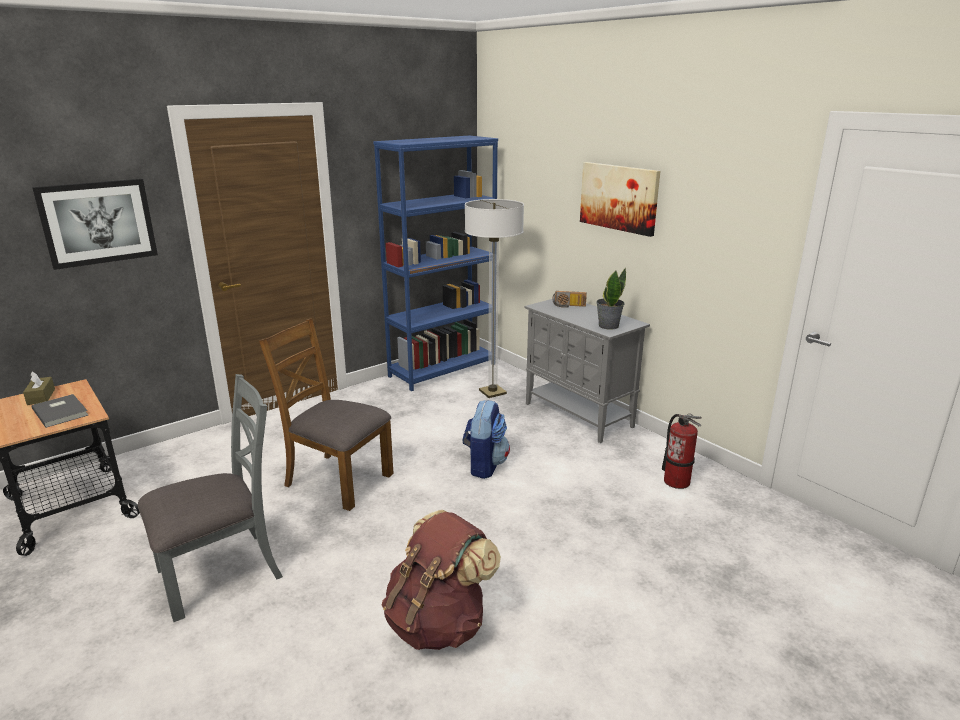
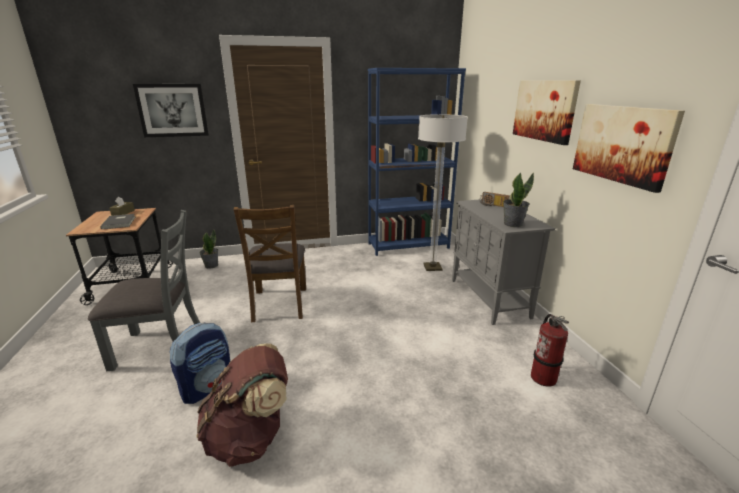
camera: 25 degrees right, 0 degrees up
(180, 453) = (211, 265): none -> potted plant
(337, 480) = (279, 304): brown chair -> brown chair turned 150 degrees counterclockwise
(484, 465) = (385, 319): backpack -> backpack (208, 386)
(714, 237) = (622, 144): none -> picture

